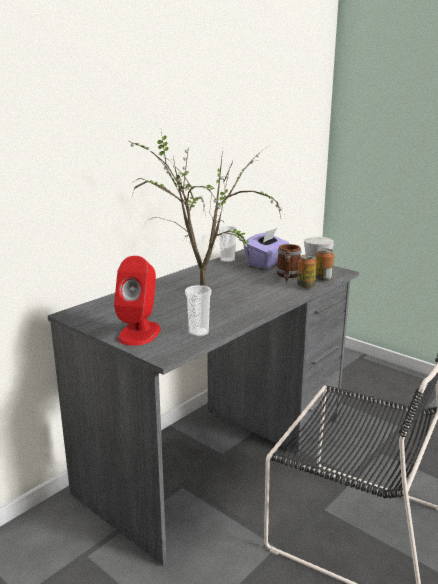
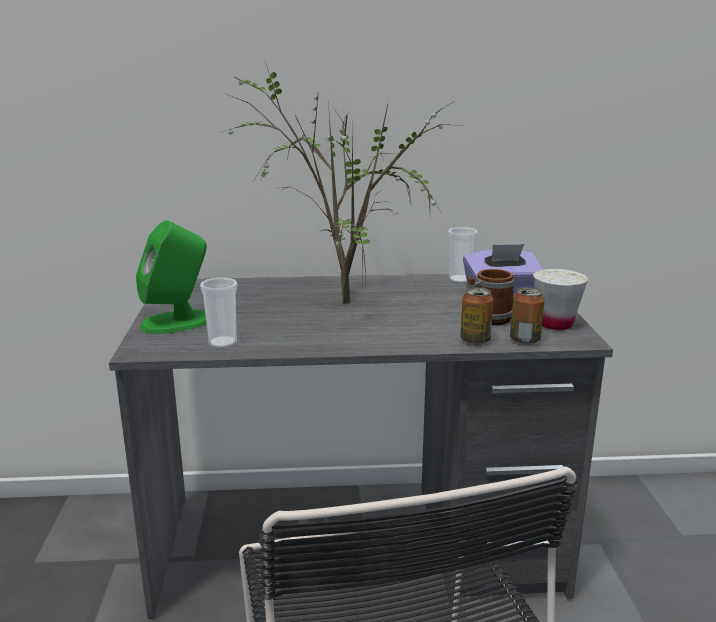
camera: 45 degrees right, 0 degrees up
(139, 333) = (177, 322): red speaker -> green speaker

